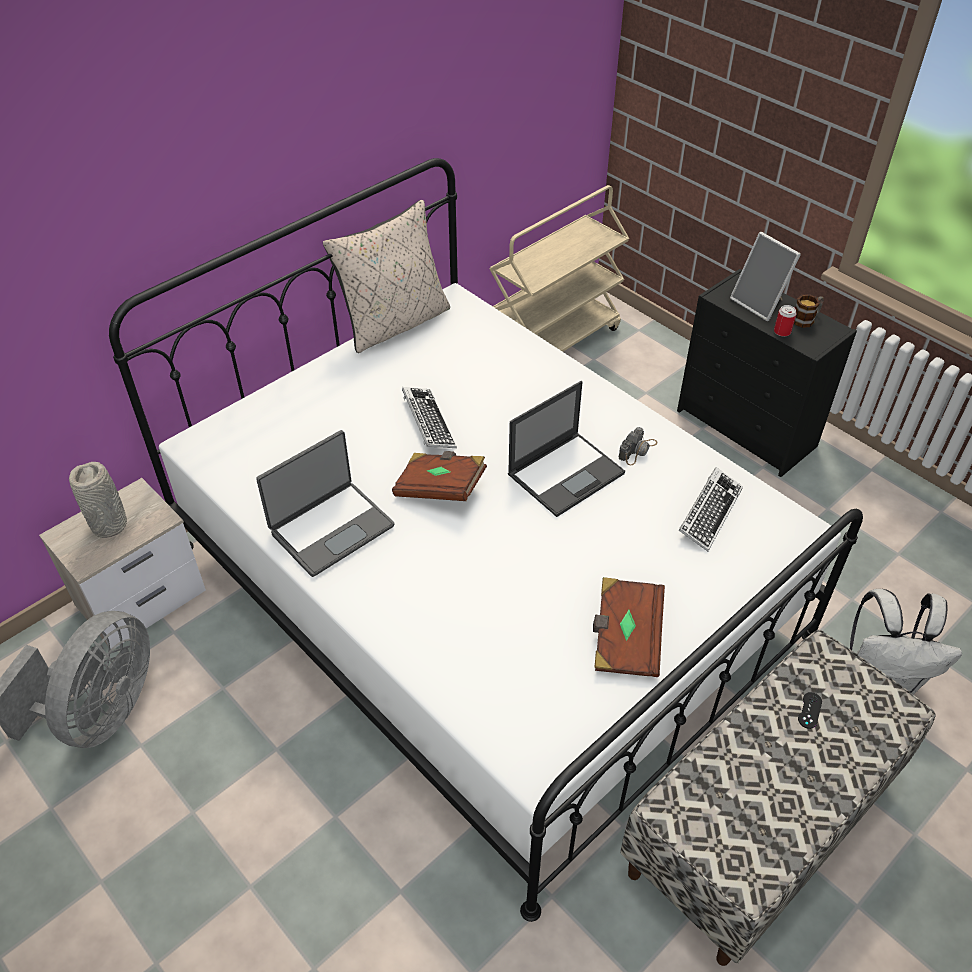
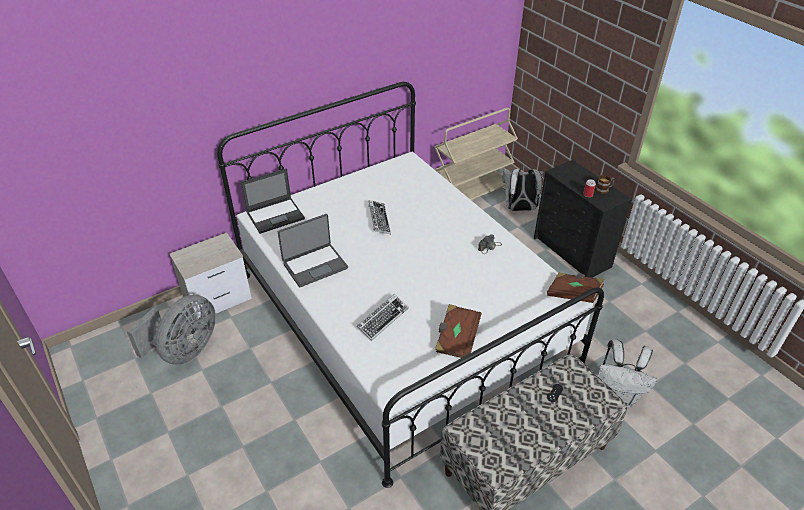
camera: 10 degrees right, 5 degrees down
(110, 524) = (205, 253): grey vase -> none
(395, 323) = (374, 168): beige pillow -> none
(440, 488) = (377, 253): brown book -> brown book (573, 294)
(566, 473) = (447, 253): laptop -> laptop (276, 215)
(641, 360) = (519, 209): none -> white backpack
(709, 513) = (521, 283): keyboard -> keyboard (382, 319)
(760, 304) = (579, 179): picture frame -> none

